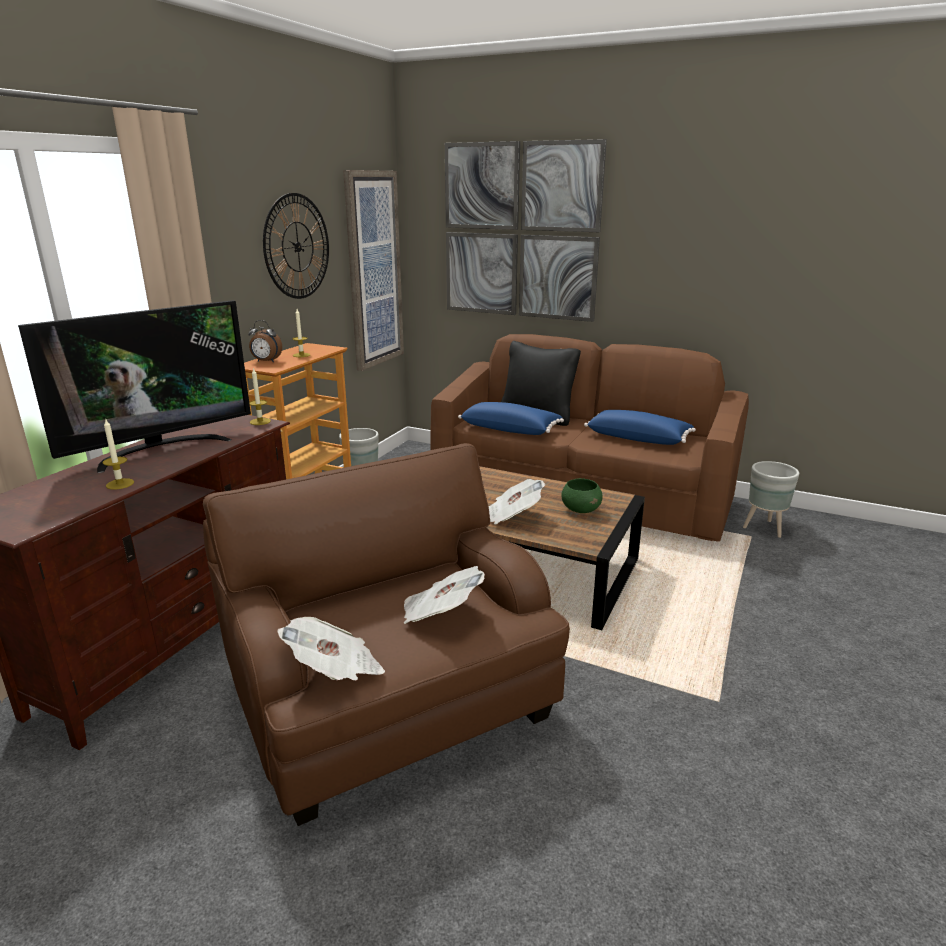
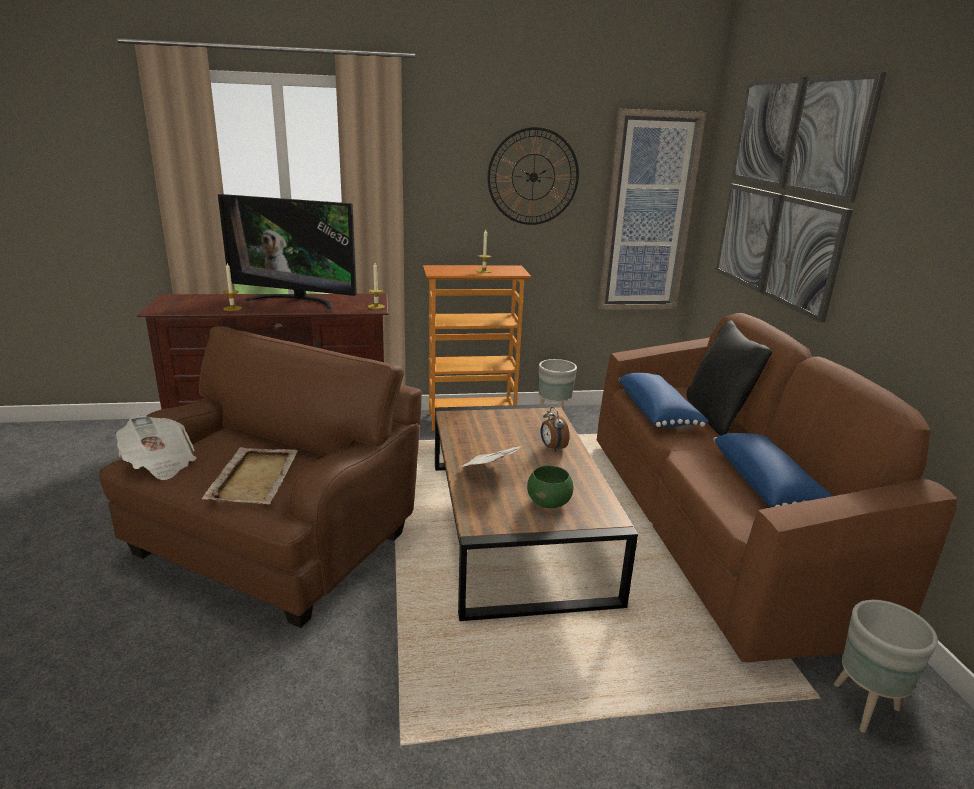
camera: 55 degrees right, 0 degrees up
(266, 361) = (450, 268): alarm clock -> alarm clock (552, 448)
(440, 613) = (254, 477): newspaper -> beige tray

